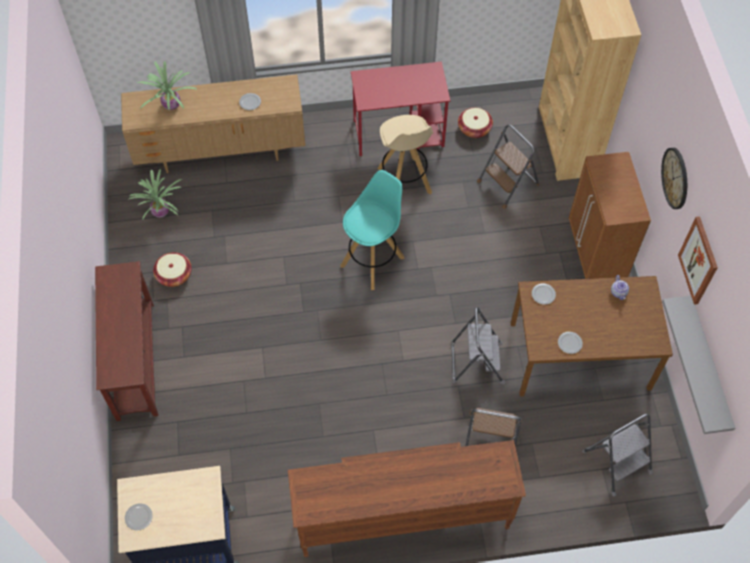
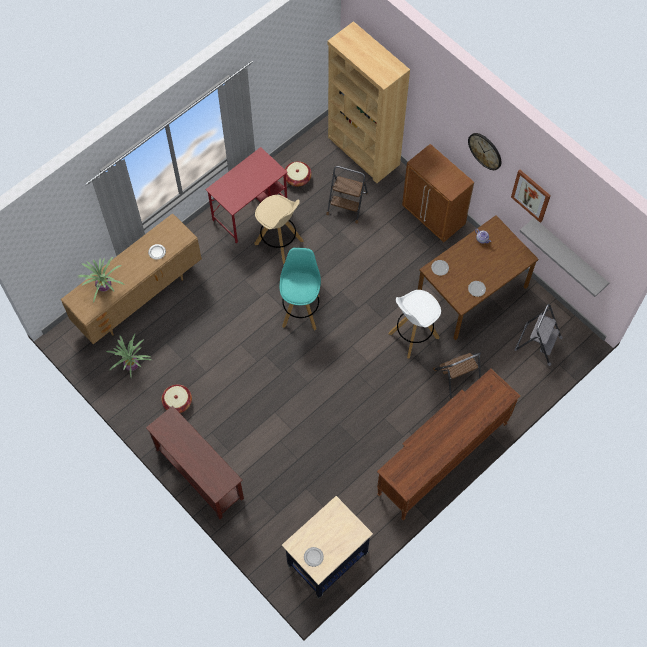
camera: 35 degrees left, 5 degrees up
(474, 362) = (413, 336): grey step ladder -> white stool

